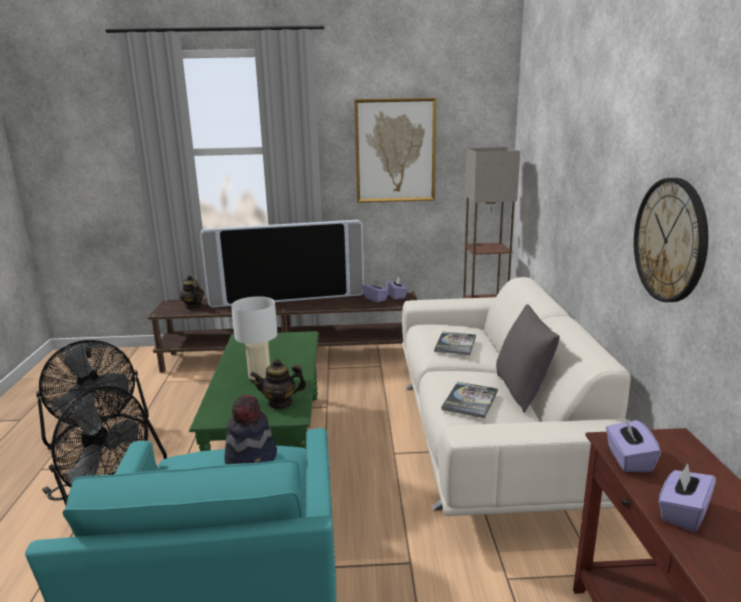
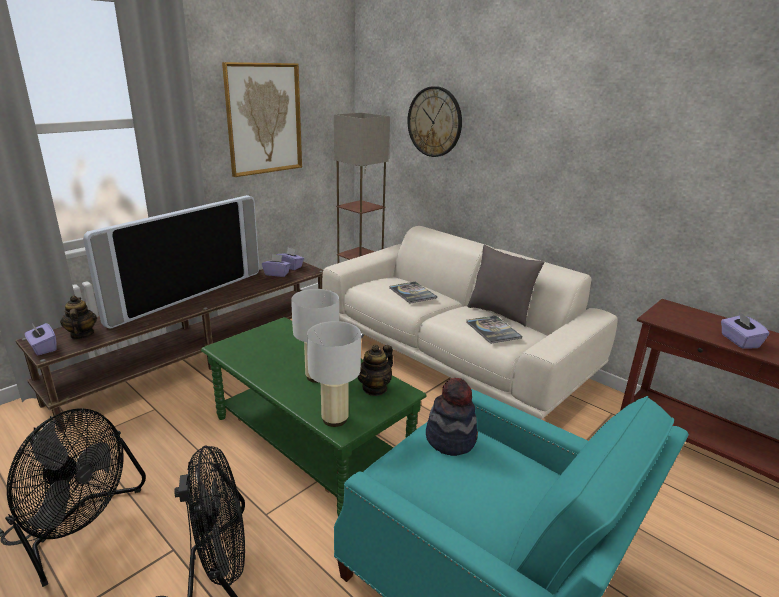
camera: 45 degrees left, 5 degrees up
(193, 306) = (81, 334): teapot -> teapot turned 60 degrees clockwise
(218, 410) = (335, 418): none -> white table lamp
(628, 459) = (678, 325): purple tissue box -> purple tissue box (43, 348)
(670, 240) = (624, 179): wall clock -> wall clock (434, 122)

